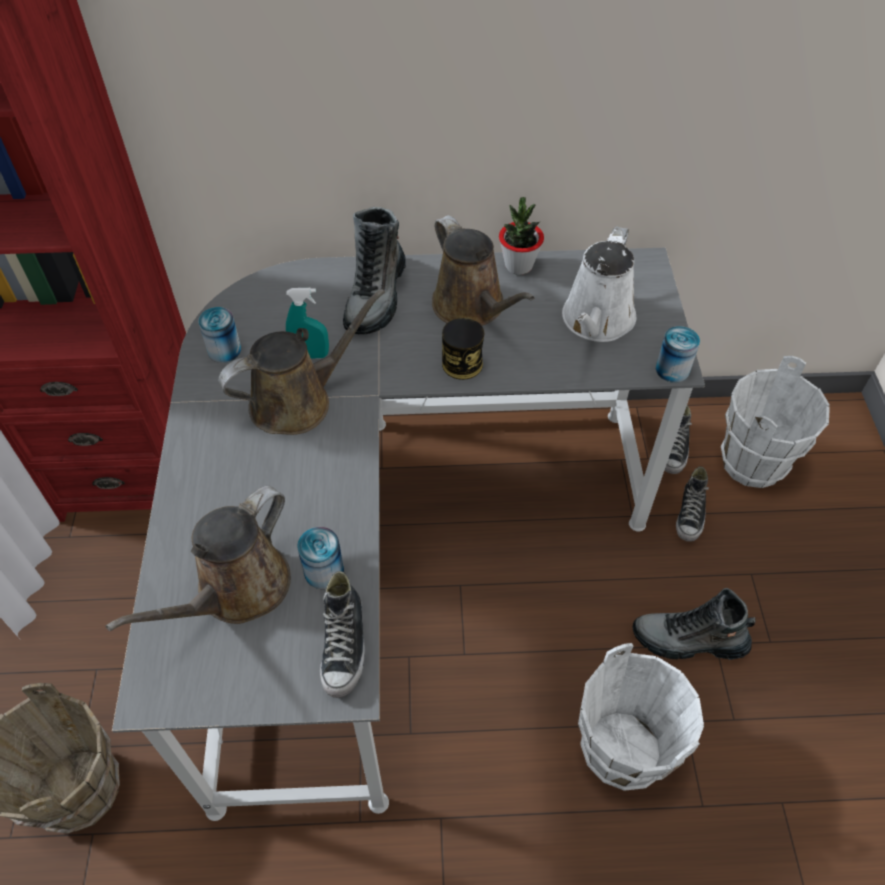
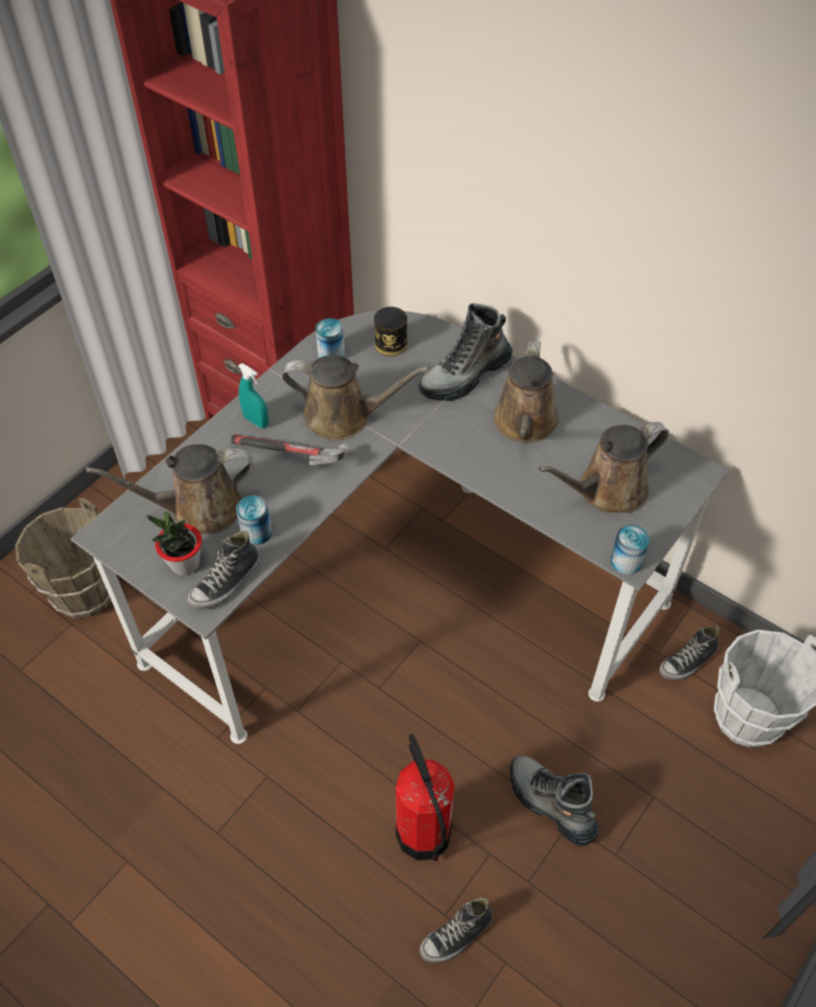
camera: 40 degrees right, 0 degrees up
(286, 473) = (292, 458): none -> hammer
(310, 355) = (381, 391): turquoise spray bottle -> turquoise spray bottle (256, 421)
(462, 364) = (475, 459): can -> can (391, 344)
(518, 266) = (592, 414): potted plant -> potted plant (184, 564)
(596, 321) = (606, 491): white watering can -> brown watering can
(620, 752) = (423, 834): white bucket -> fire extinguisher
(690, 514) = (648, 718): shoe -> shoe (456, 935)

